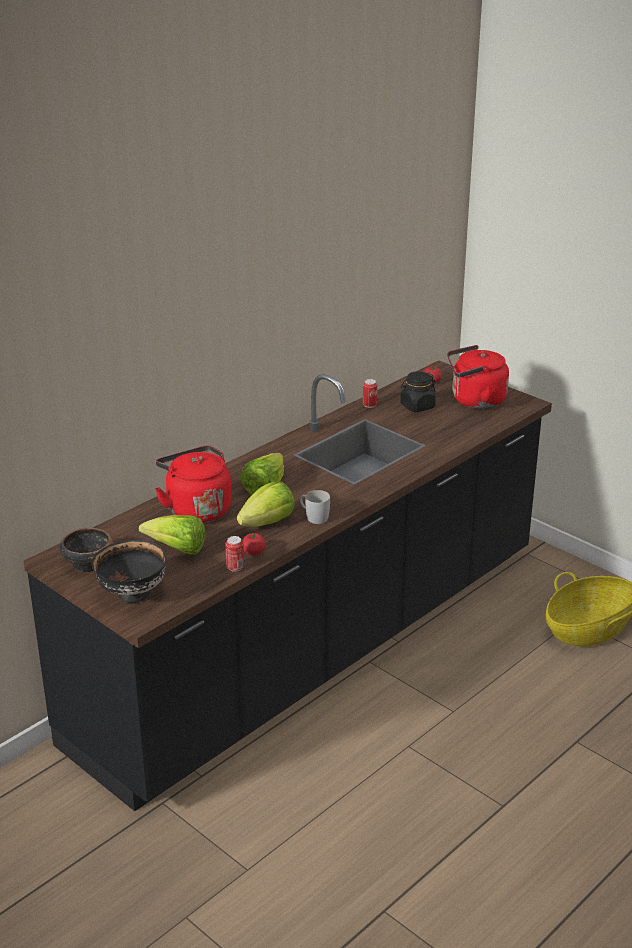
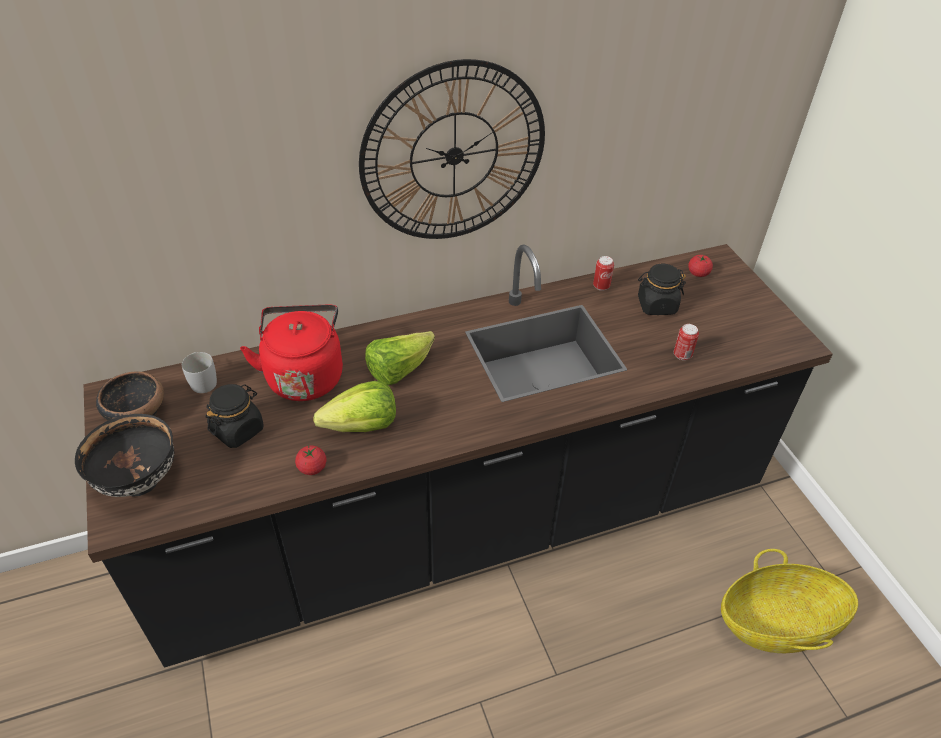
camera: 25 degrees right, 15 degrees up
(177, 549) = (238, 430): lettuce -> black jar
(235, 567) = (274, 484): can -> can (682, 355)
(262, 314) = (454, 155): none -> wall clock
(313, 517) = (419, 437): white mug -> white mug (203, 380)
(475, 401) = (733, 319): red kettle -> none

